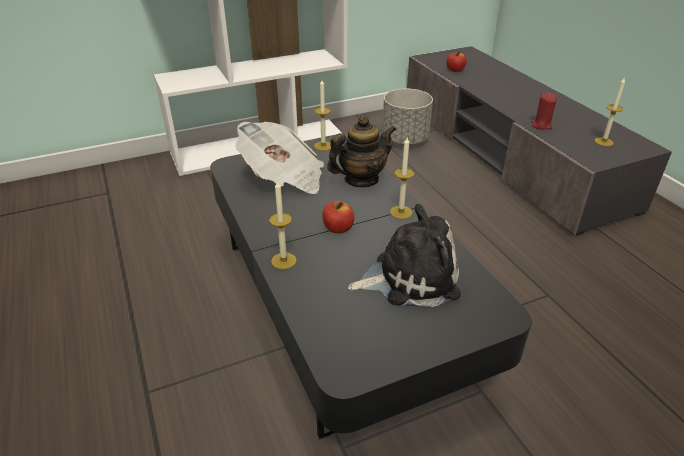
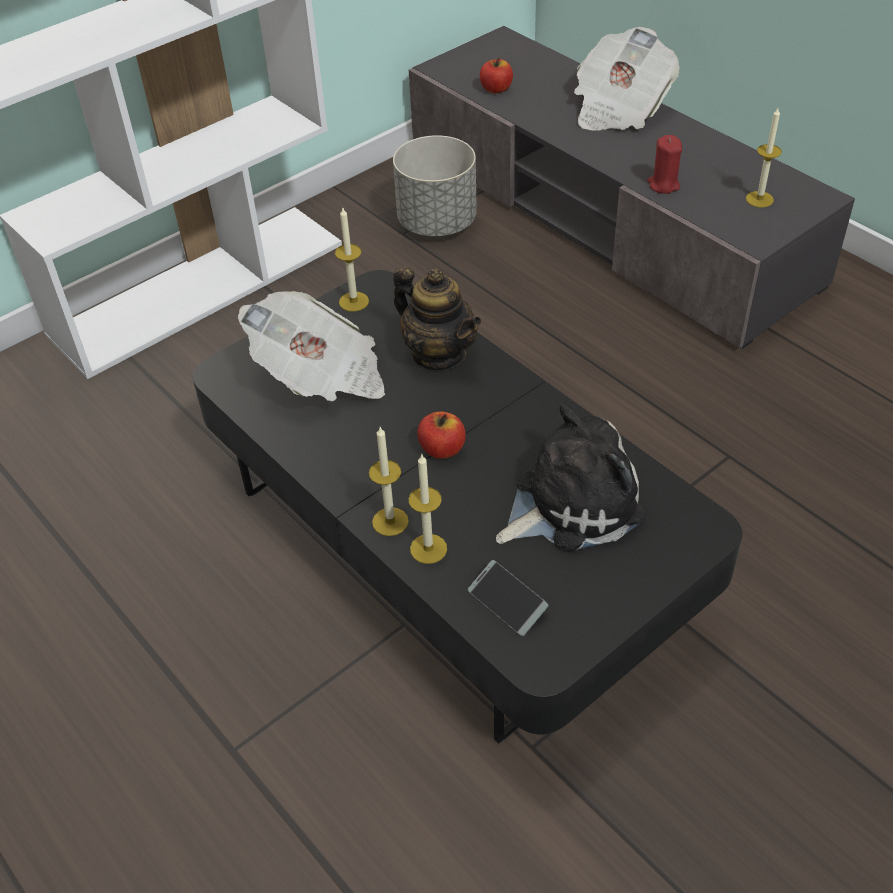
camera: 15 degrees left, 10 degrees up
(337, 327) = (507, 603): none -> phone
(361, 179) = (439, 354): teapot -> teapot turned 90 degrees clockwise
(401, 212) = (519, 399): candle -> candle (428, 549)
(526, 87) = (619, 108): none -> newspaper

